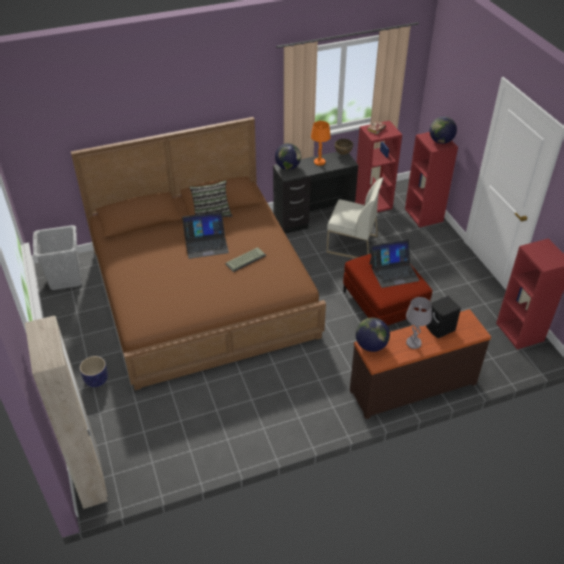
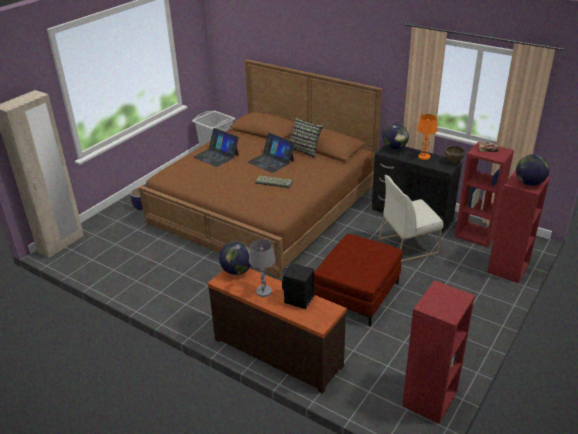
camera: 55 degrees right, 10 degrees down
(351, 244) = (408, 246): white chair -> white chair turned 90 degrees clockwise
(393, 271) = (365, 260): laptop -> laptop (216, 156)

